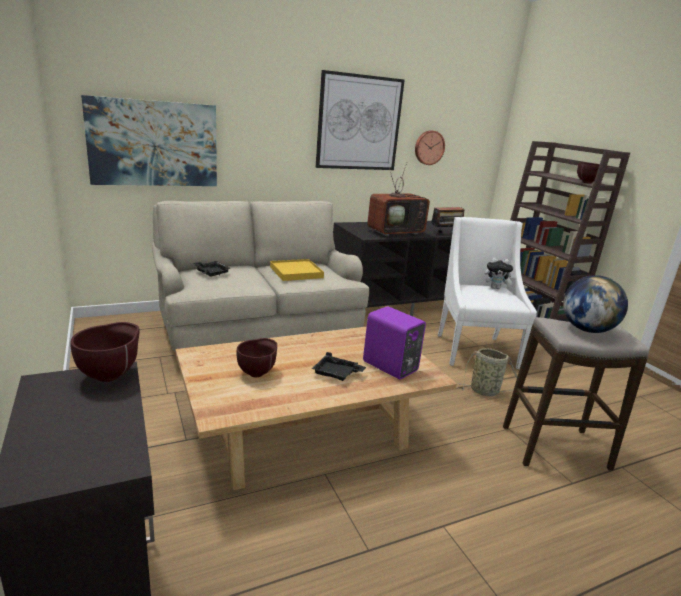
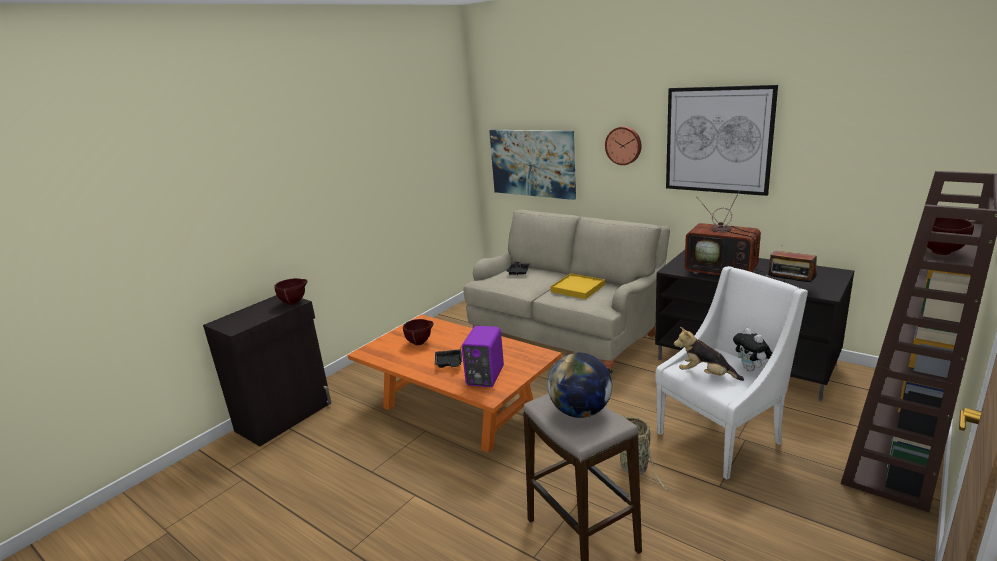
camera: 65 degrees right, 0 degrees up
(308, 436) = (458, 409): beige coffee table -> orange coffee table
(428, 147) = (828, 168): wall clock -> wall clock (623, 145)
(491, 299) = (705, 375): none -> plush toy

